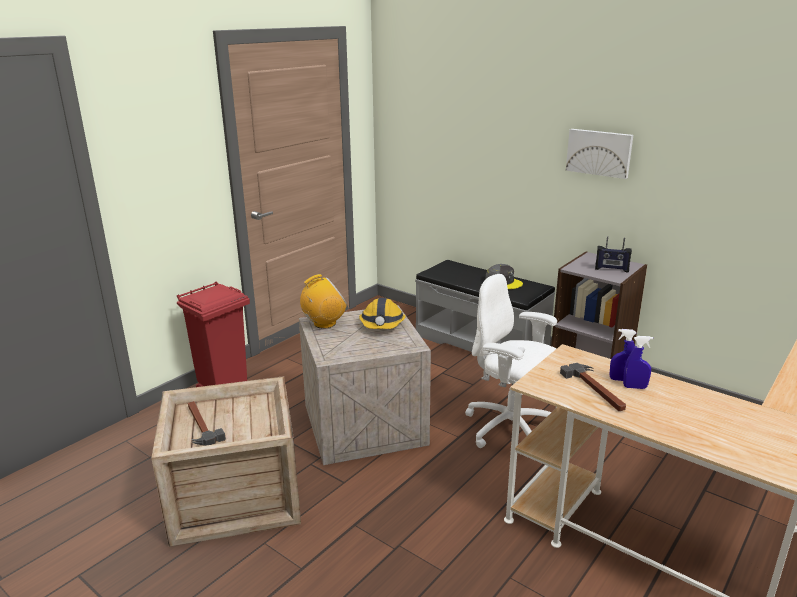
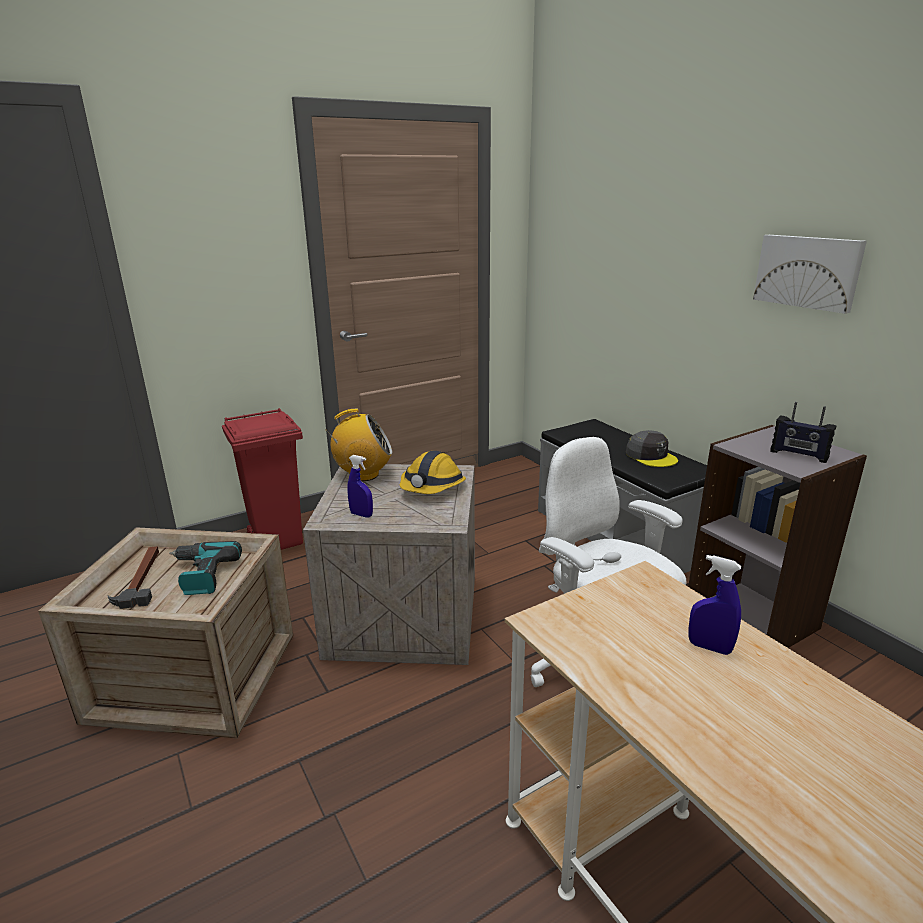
camera: 20 degrees right, 0 degrees up
(246, 414) = (201, 575): none -> power drill
(596, 390) = (649, 657): hammer -> none
(635, 387) = (728, 669): blue spray bottle -> blue spray bottle (361, 515)

